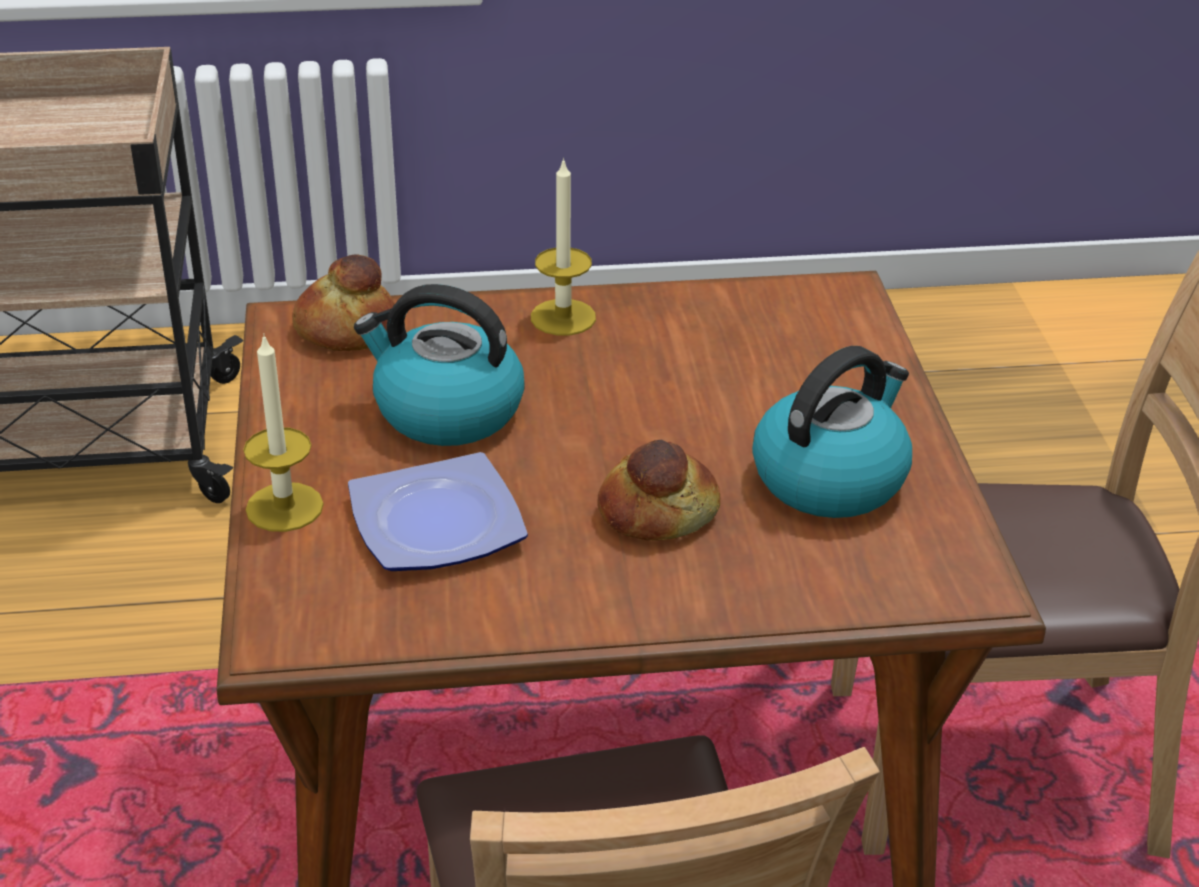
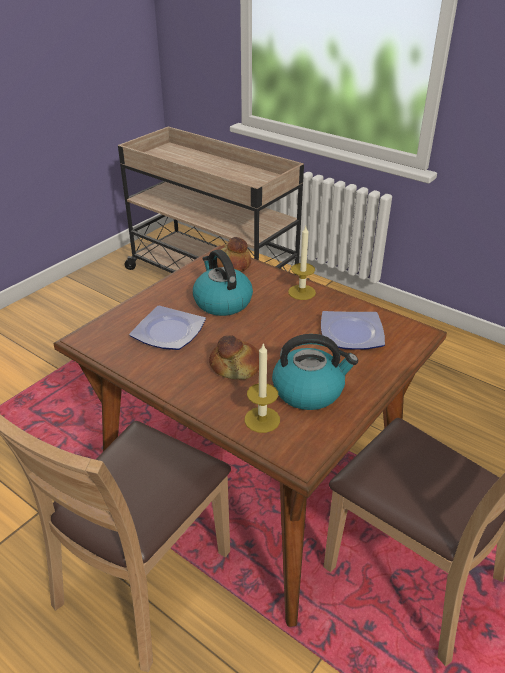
camera: 45 degrees right, 0 degrees up
(284, 507) = (139, 305): candle -> candle (262, 419)
(753, 346) = (352, 333): none -> plate

